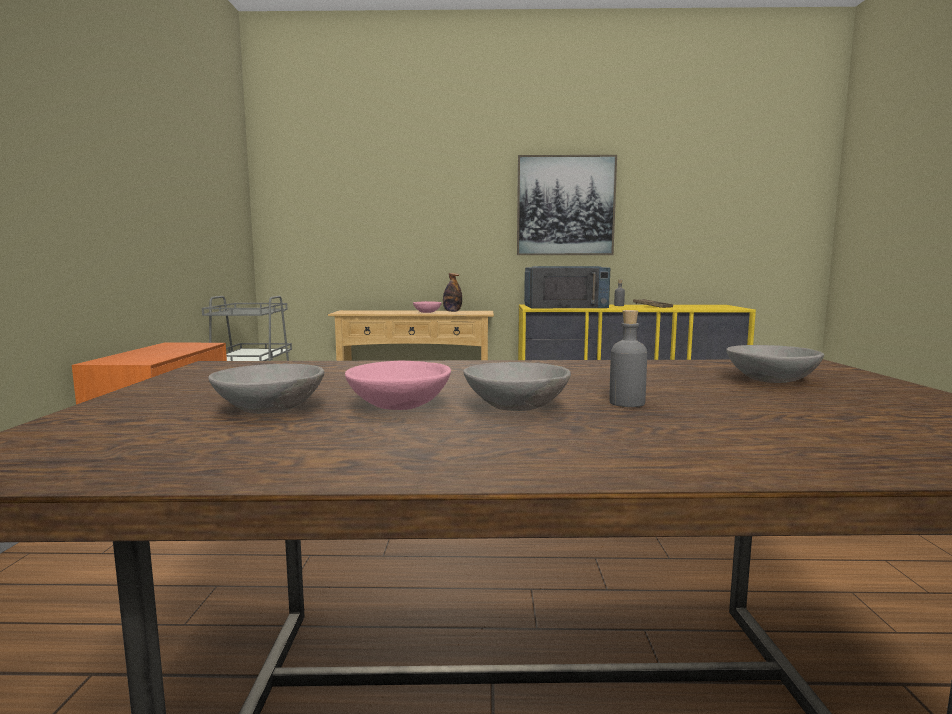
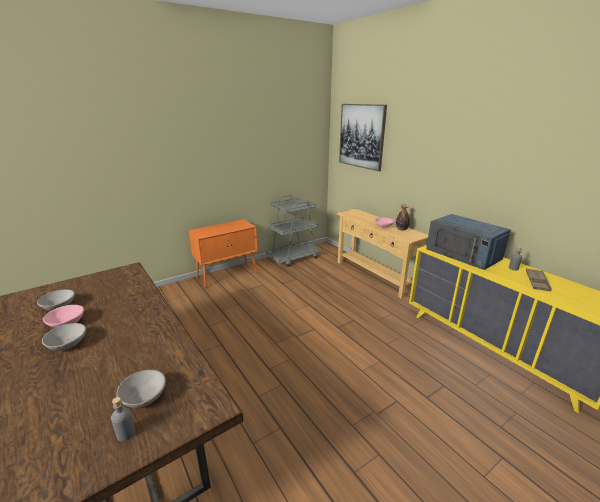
camera: 55 degrees right, 15 degrees up
(565, 206) = (501, 169): picture -> picture (361, 136)
(626, 403) = (78, 366): grey bottle -> grey bottle (126, 433)

